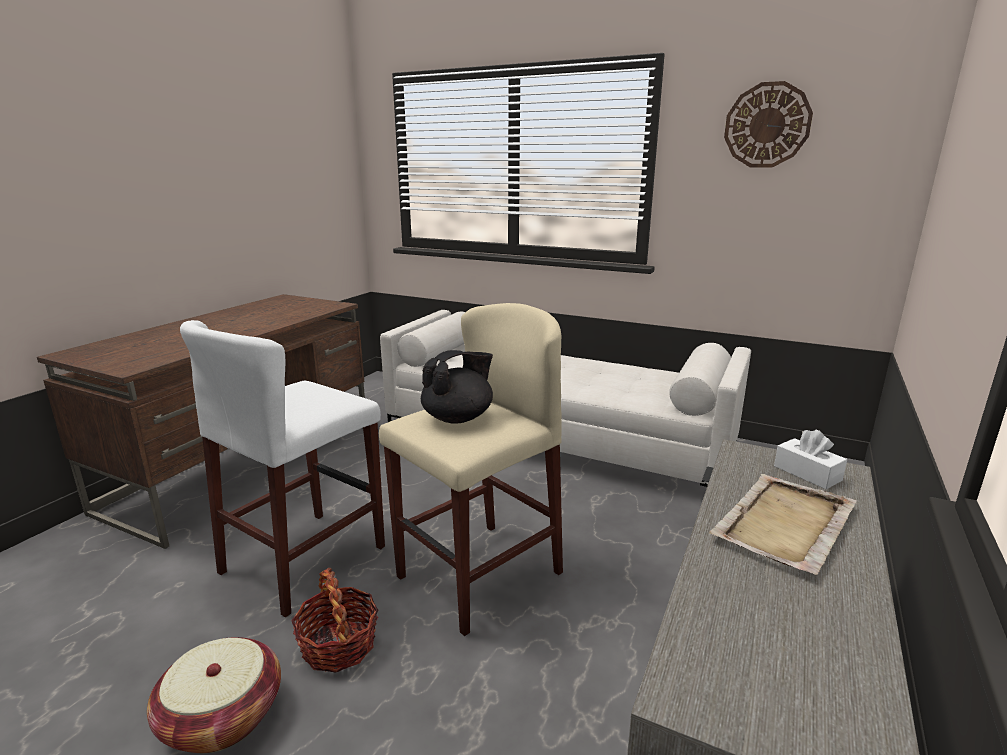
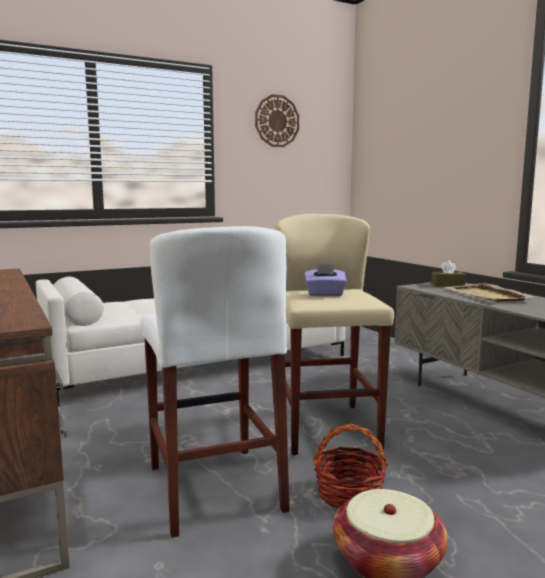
camera: 55 degrees left, 10 degrees down
(458, 418) = (325, 294): black teapot -> purple tissue box
(807, 473) = (447, 285): white tissue box -> brown tissue box

